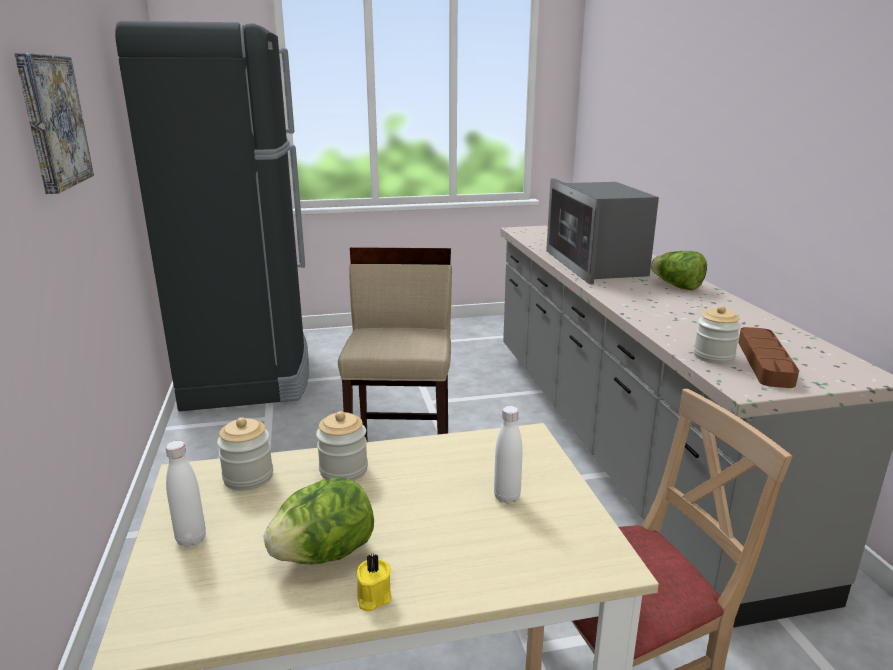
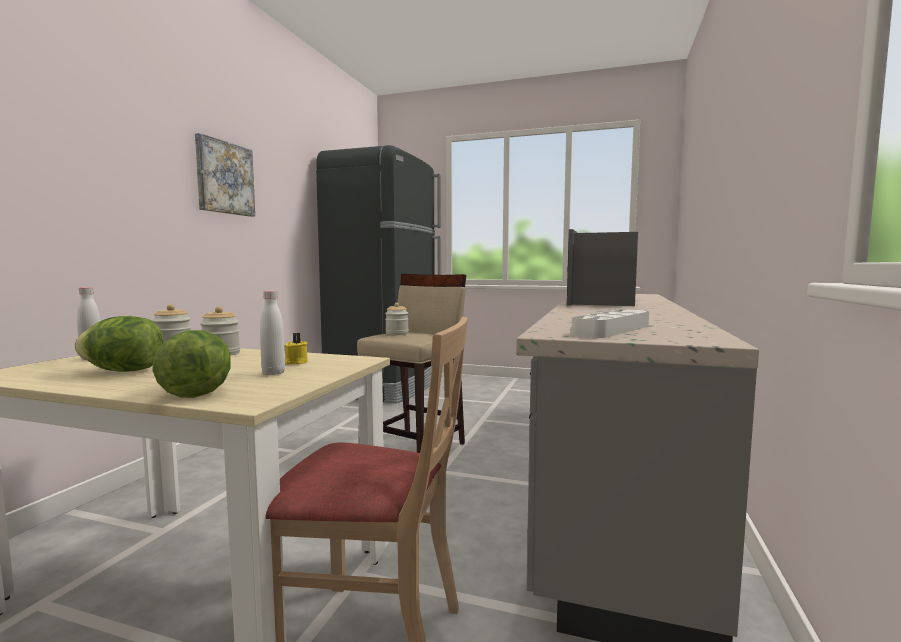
camera: 30 degrees right, 15 degrees down
(372, 597) = (95, 385): yellow candle -> yellow candle (295, 362)
(677, 286) = (646, 309): lettuce -> lettuce (198, 391)
(713, 356) = (569, 325): jar -> jar (397, 333)
(764, 362) = (612, 330): brown tray -> white tray

